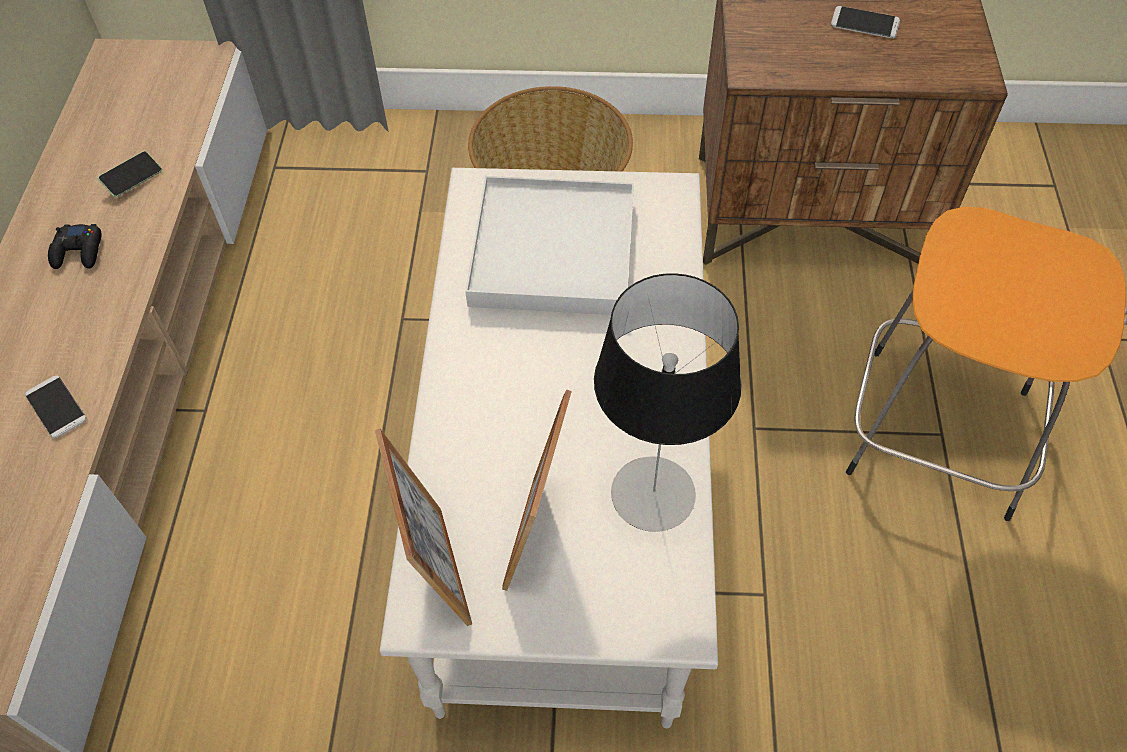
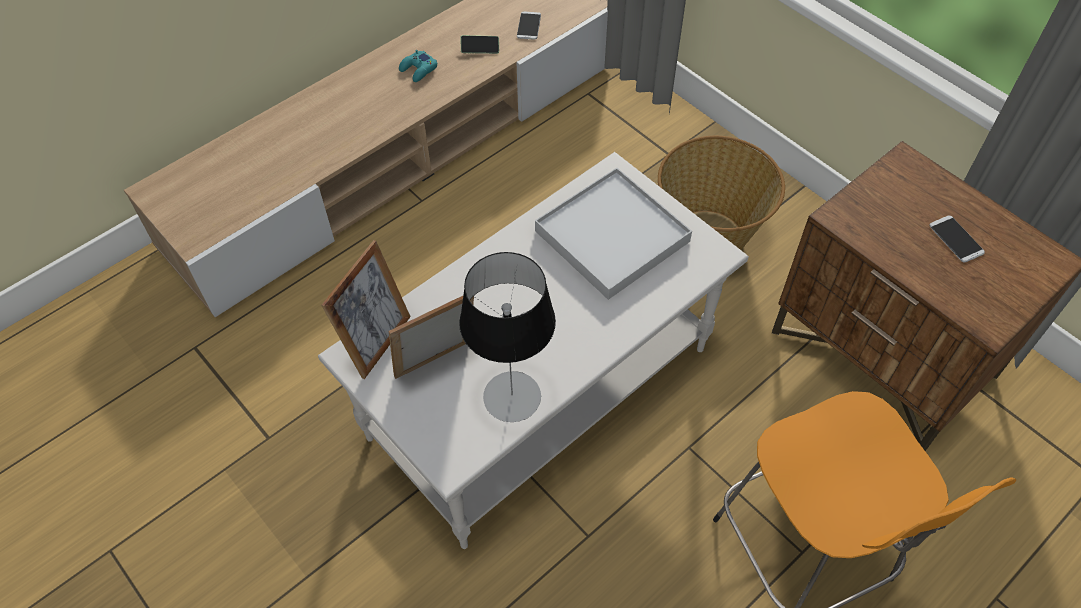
camera: 45 degrees right, 0 degrees up
(56, 407) = (333, 141): phone -> phone (529, 26)
(79, 252) = (418, 70): black game controller -> turquoise game controller

